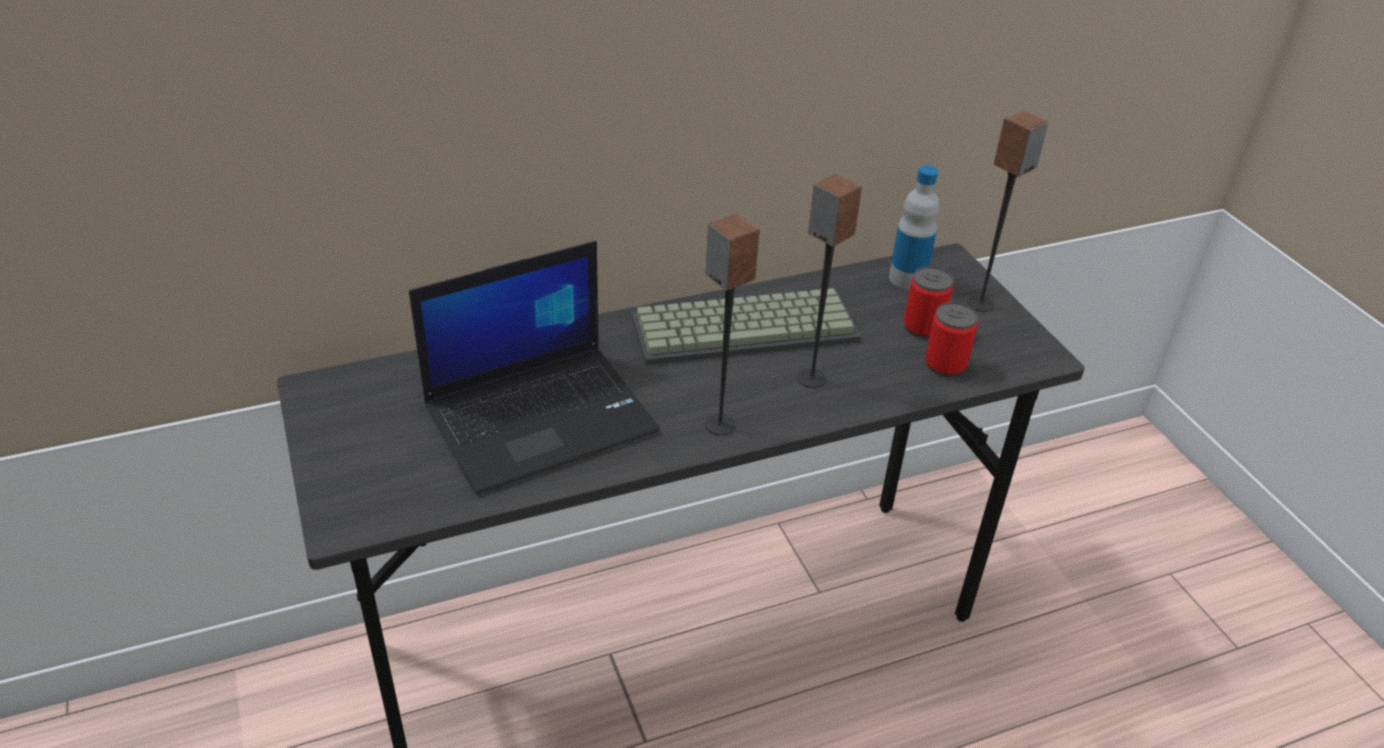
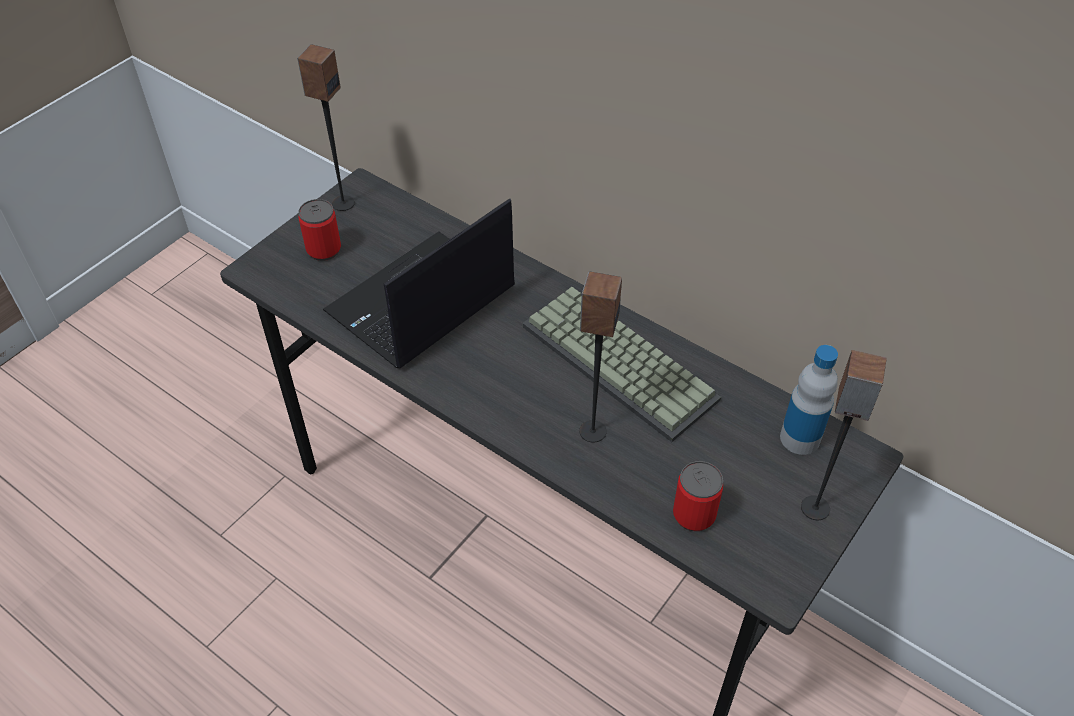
camera: 60 degrees right, 10 degrees up
(542, 416) = (420, 303): laptop -> laptop turned 105 degrees clockwise
(719, 425) = (488, 401): speaker -> speaker (343, 203)
(923, 327) = (734, 478): can -> can (324, 250)

